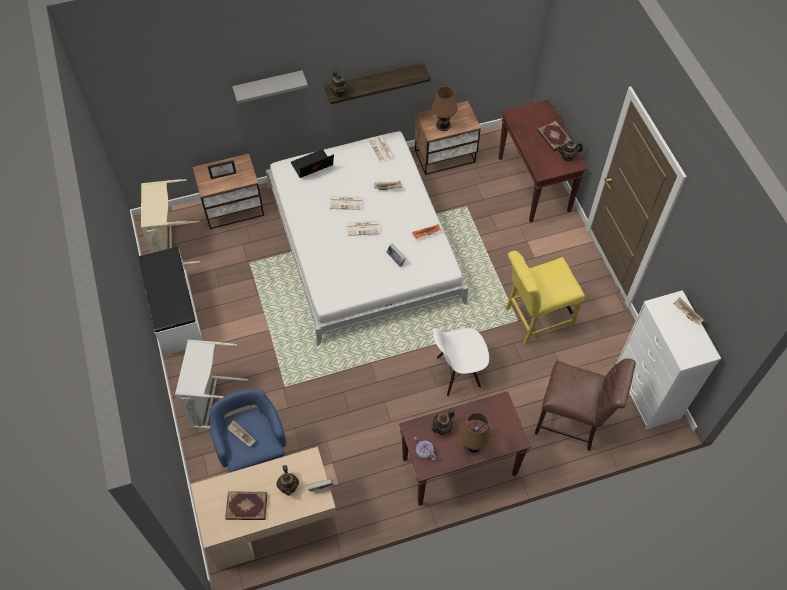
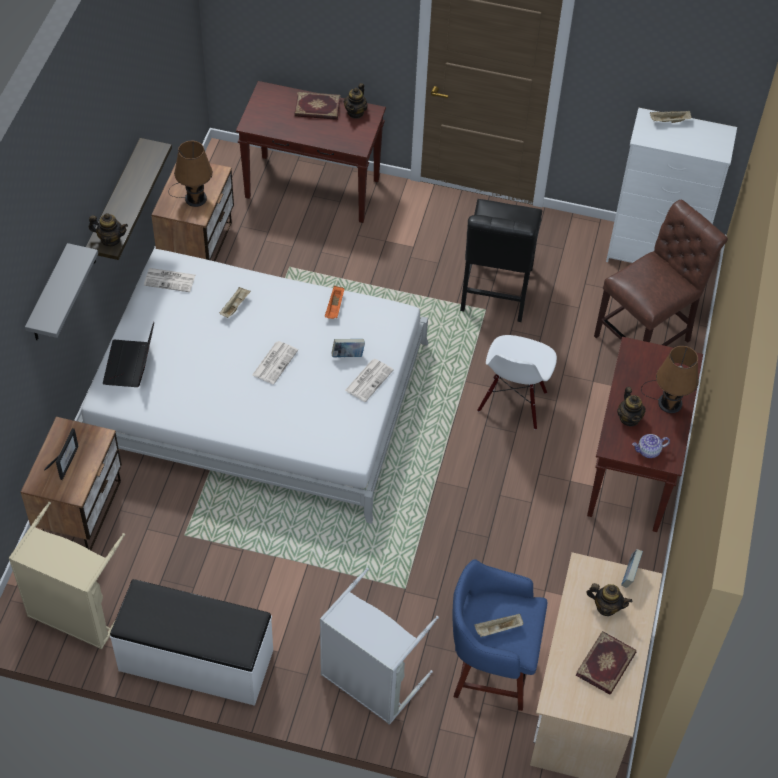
camera: 60 degrees left, 5 degrees down
(346, 203) = (221, 359): newspaper -> newspaper (369, 380)
(534, 319) = (494, 293): yellow chair -> black chair

